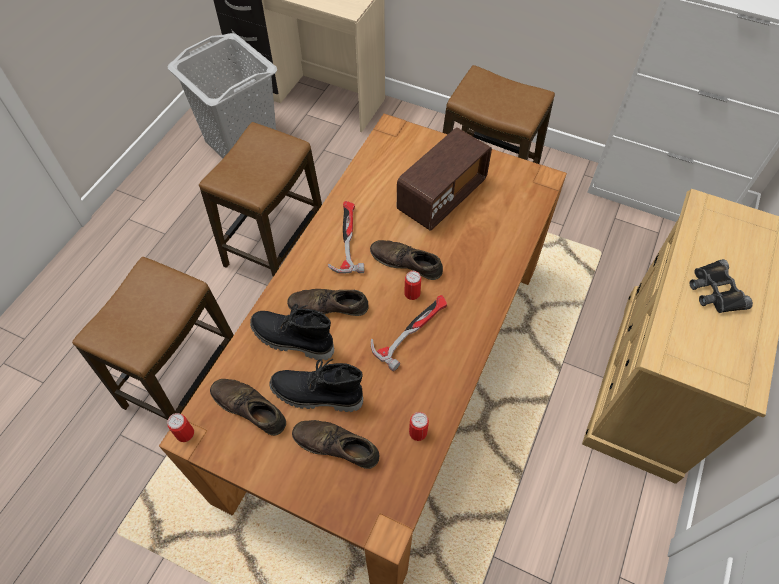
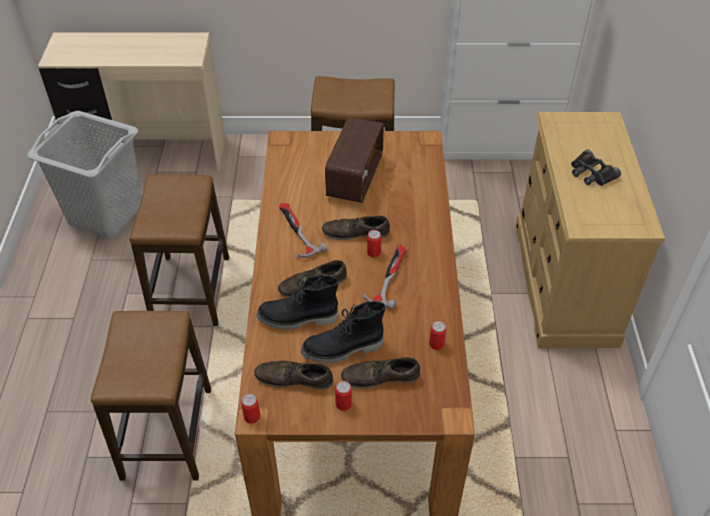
camera: 25 degrees left, 10 degrees down
(281, 460) = (343, 404): none -> can

